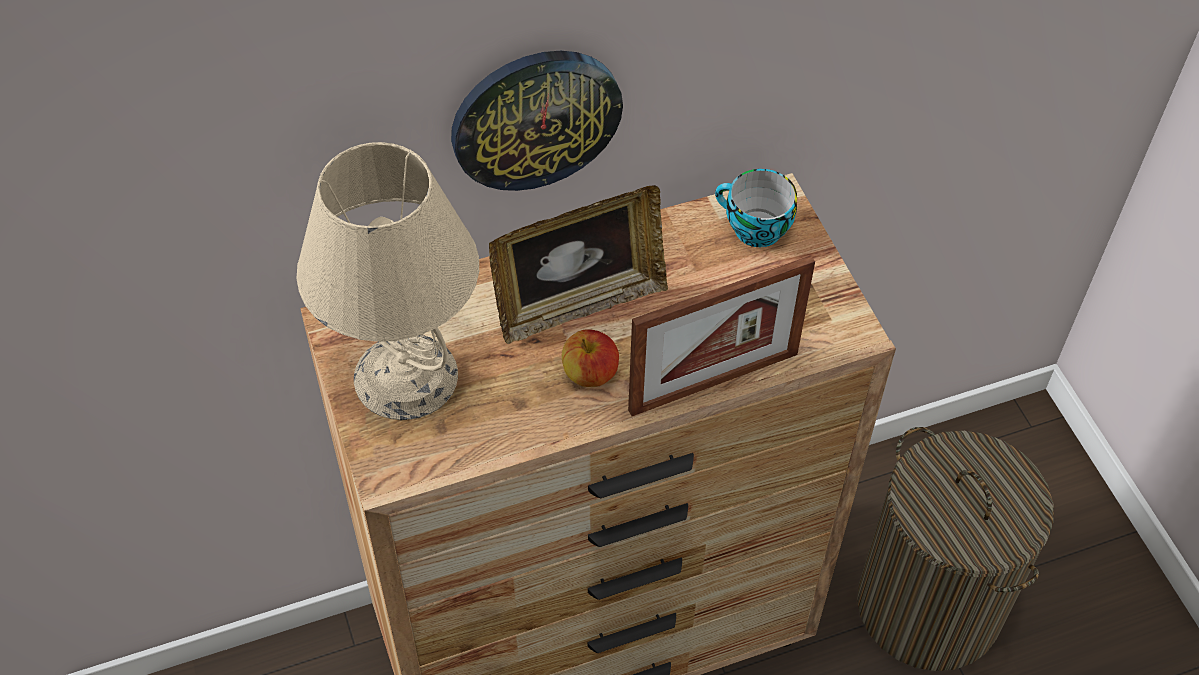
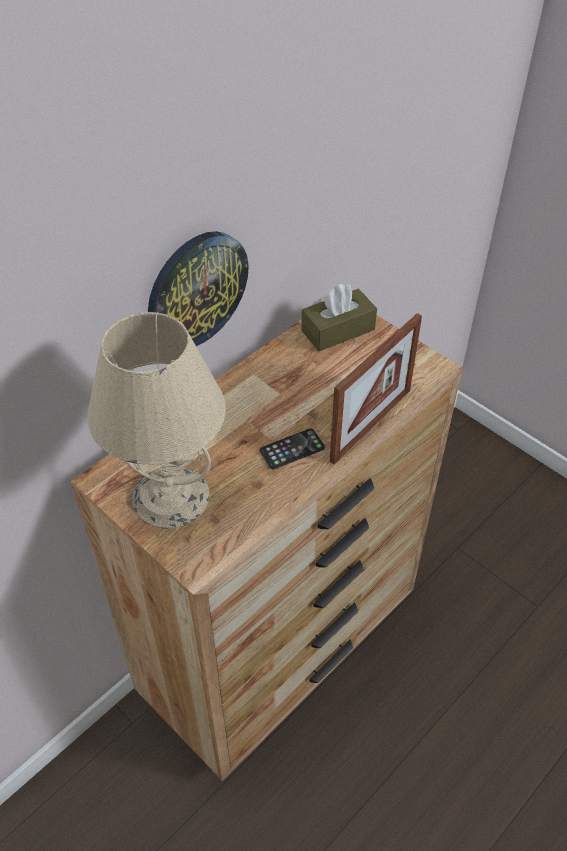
camera: 25 degrees left, 5 degrees down
(579, 304) = (258, 410): picture frame -> none
(590, 374) = (292, 449): apple -> phone
(753, 229) = (338, 330): cup -> brown tissue box
(928, 605) = (459, 547): laundry basket -> none

